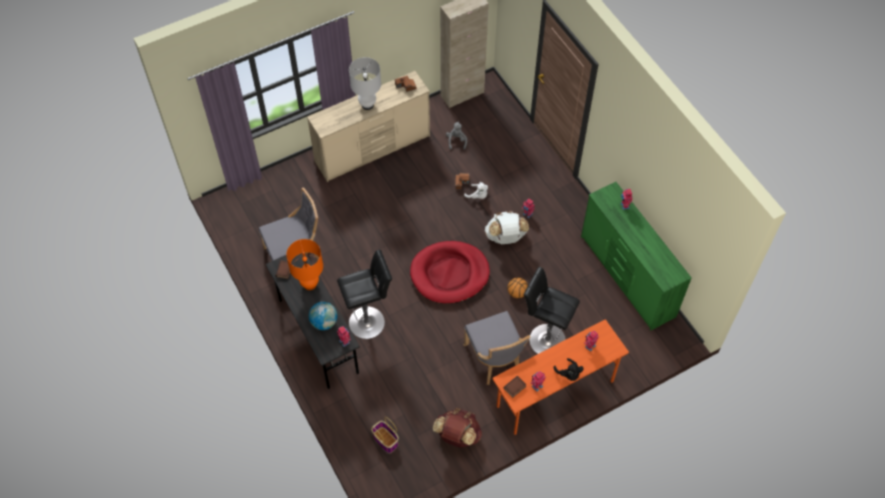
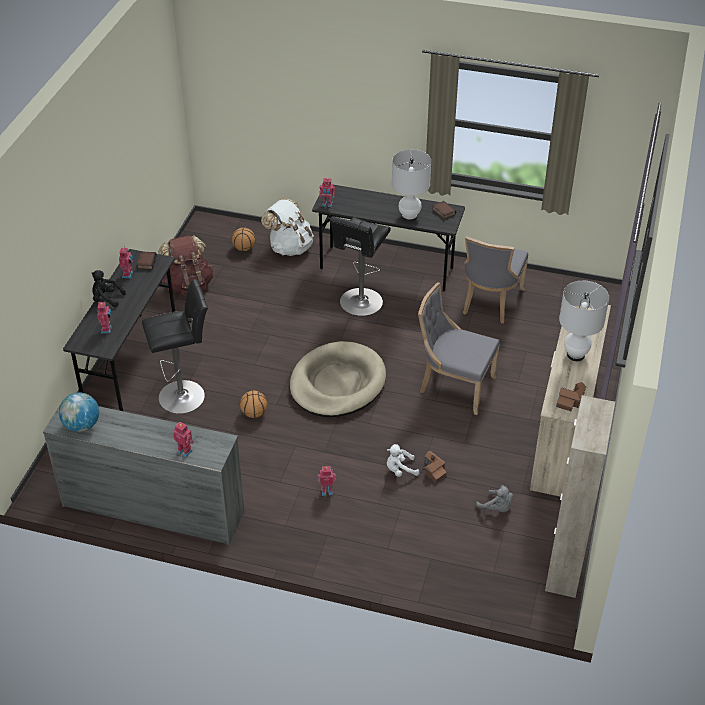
camera: 135 degrees right, 15 degrees down
(309, 284) = (409, 217): orange table lamp -> white table lamp
(324, 322) = (361, 204): globe -> globe (81, 425)
(386, 440) = (244, 248): basket -> basketball
(449, 274) = (337, 383): red dog bed -> beige dog bed
(495, 360) = (215, 351): grey chair -> grey chair (454, 386)
(505, 237) = (323, 452): white backpack -> white backpack (289, 247)
(555, 395) = (131, 362): orange desk -> grey desk
(627, 277) = (153, 508): green dresser -> grey dresser

